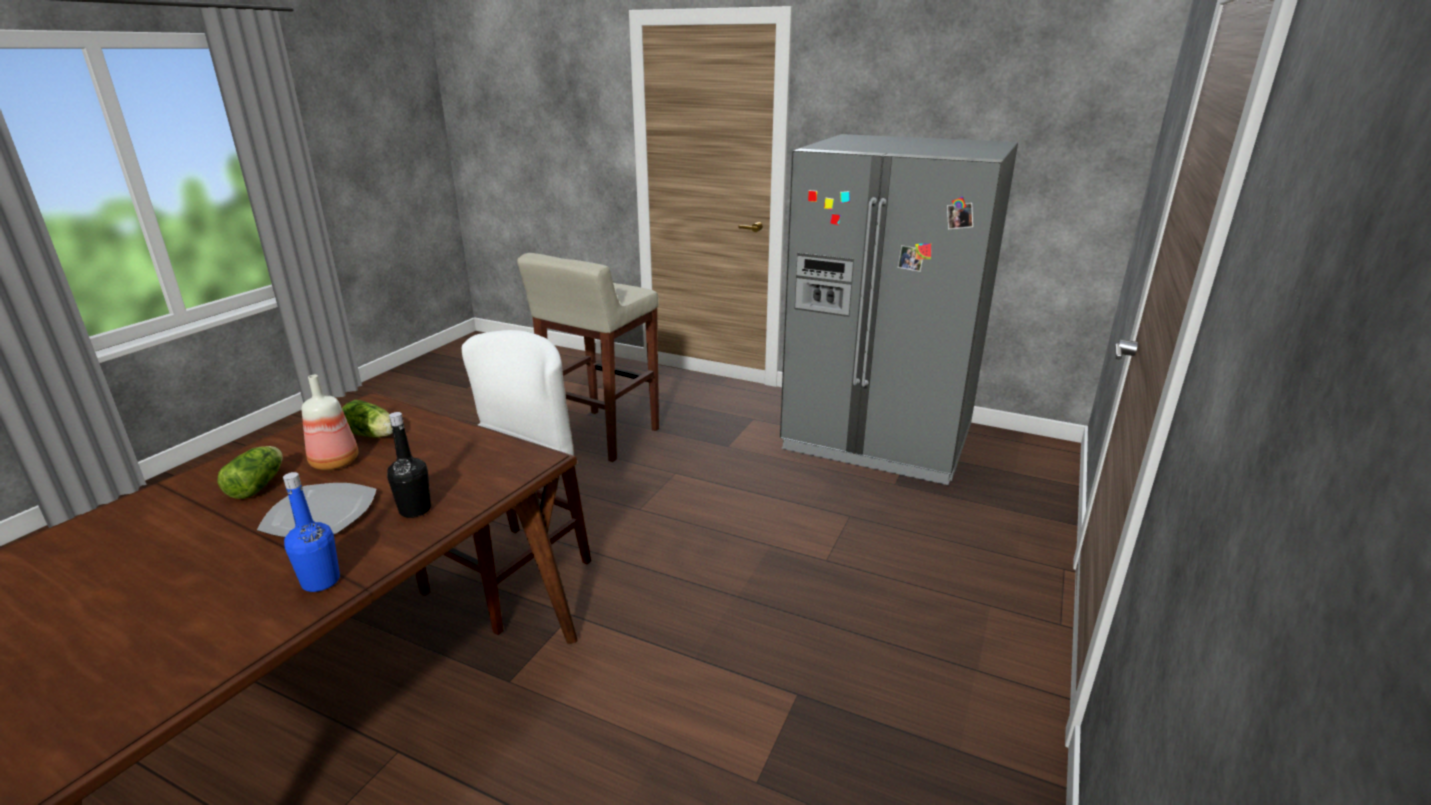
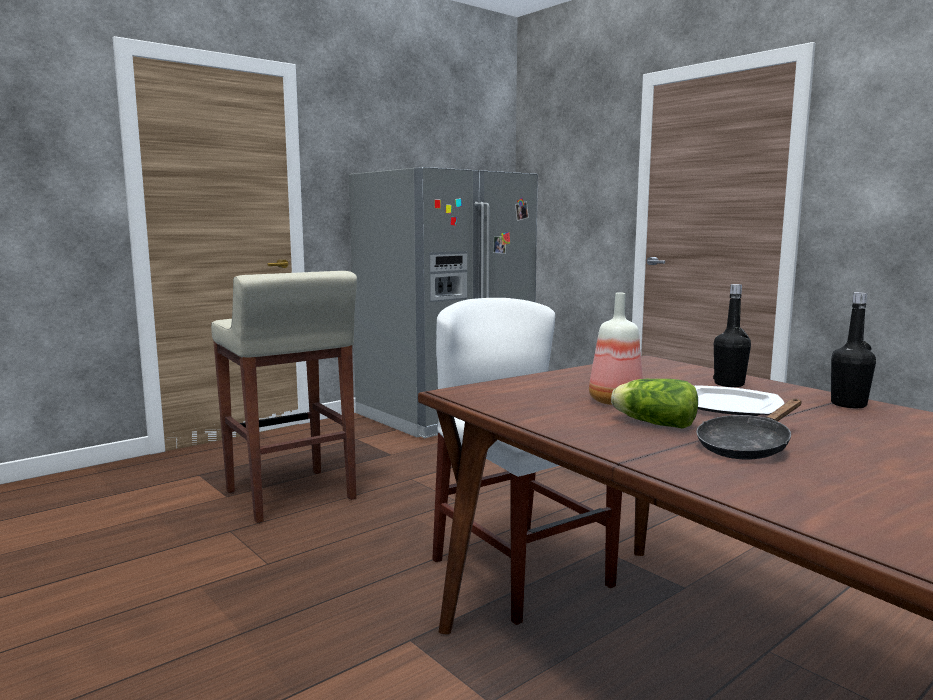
camera: 65 degrees left, 15 degrees down
(177, 528) = (747, 447): none -> black frying pan
(321, 581) = (848, 404): blue bottle -> black bottle
(373, 435) = (556, 391): lettuce -> none

